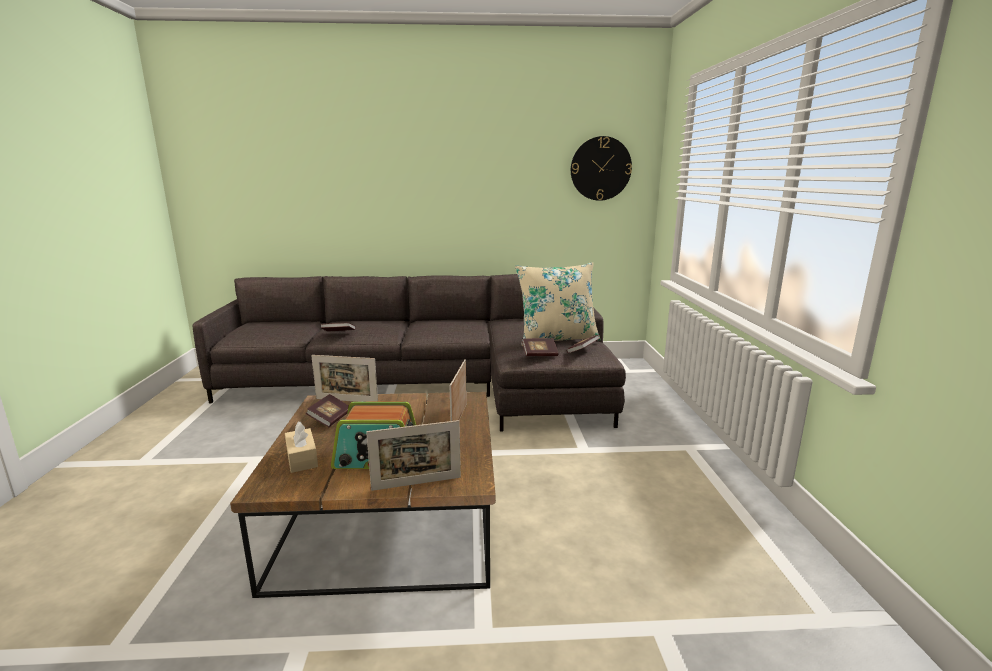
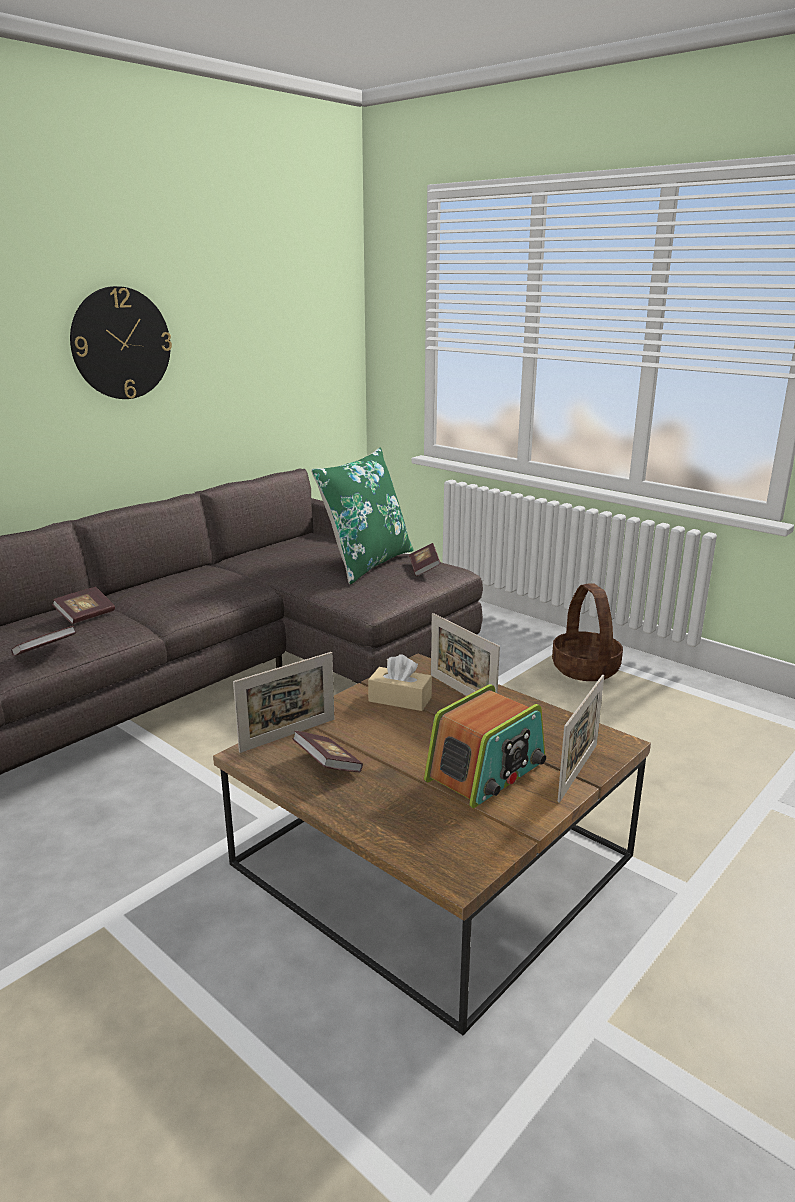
camera: 45 degrees left, 5 degrees up
(302, 458) = (414, 820): beige tissue box -> beige tissue box (400, 699)
(539, 354) = (392, 588): book -> book (86, 616)
(557, 339) = (366, 563): beige pillow -> green pillow
(600, 168) = (303, 308): wall clock -> wall clock (121, 343)
(682, 469) = (584, 668): none -> basket

